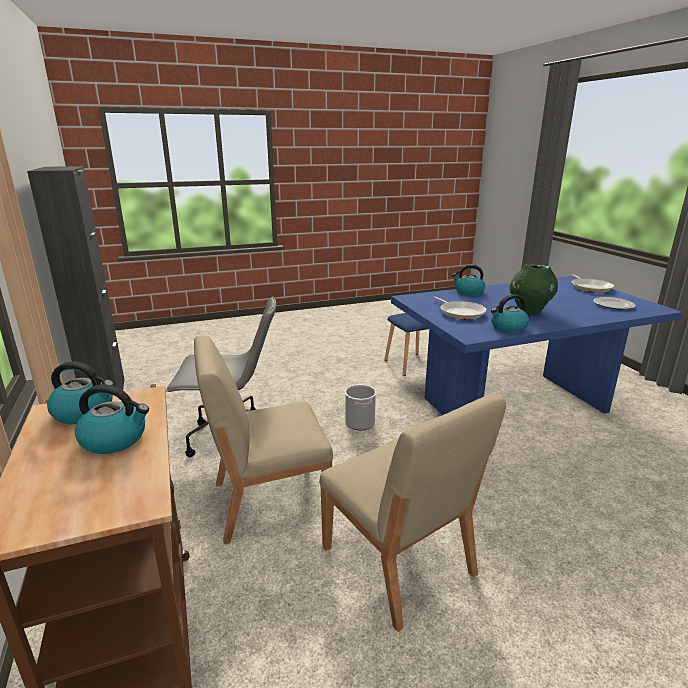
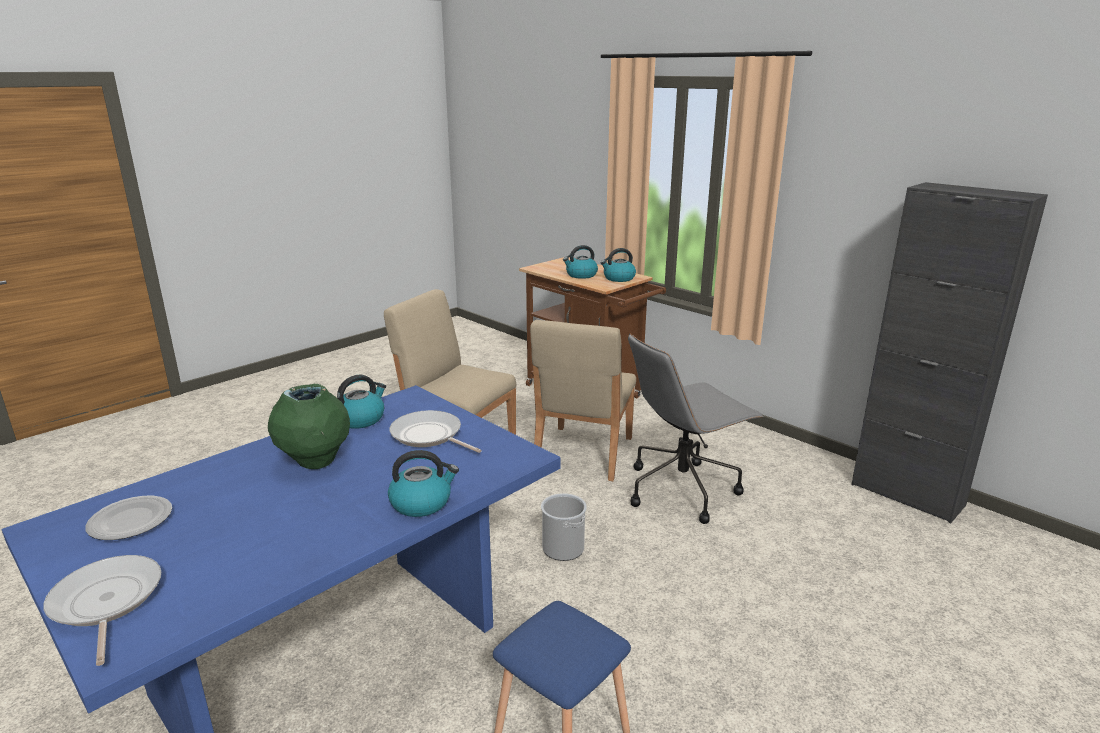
camera: 155 degrees right, 0 degrees up
(268, 500) = (583, 453): beige chair -> beige chair turned 150 degrees clockwise

